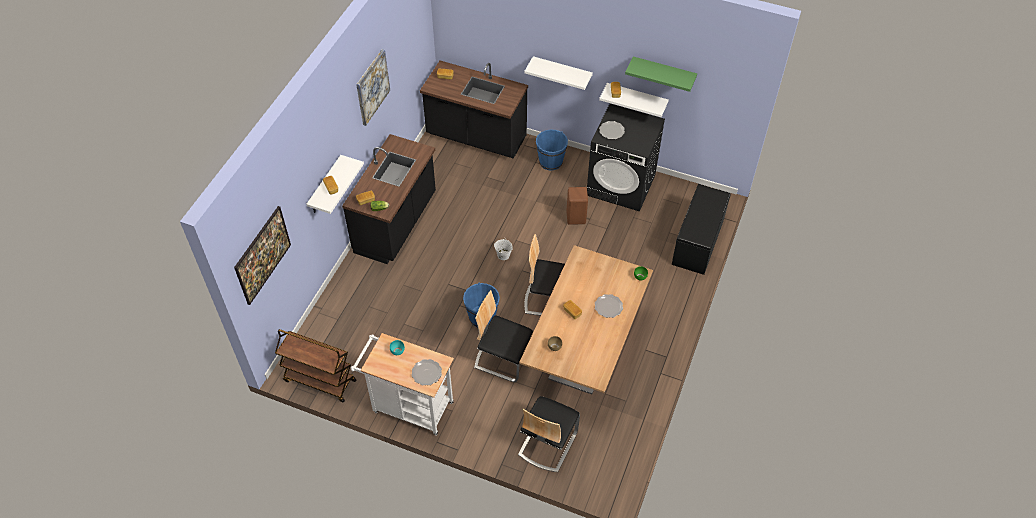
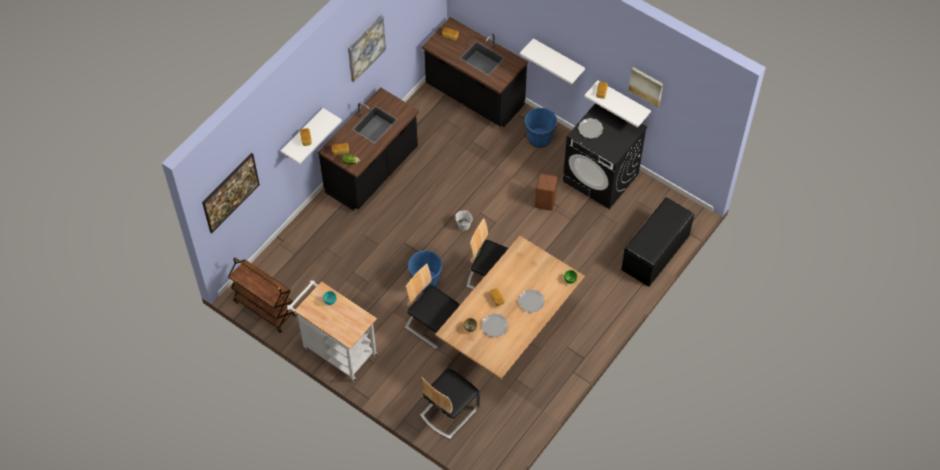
camera: 15 degrees right, 5 degrees up
(426, 373) = (349, 326): plate -> plate (494, 326)
(663, 72) = (646, 86): green shelf -> picture

